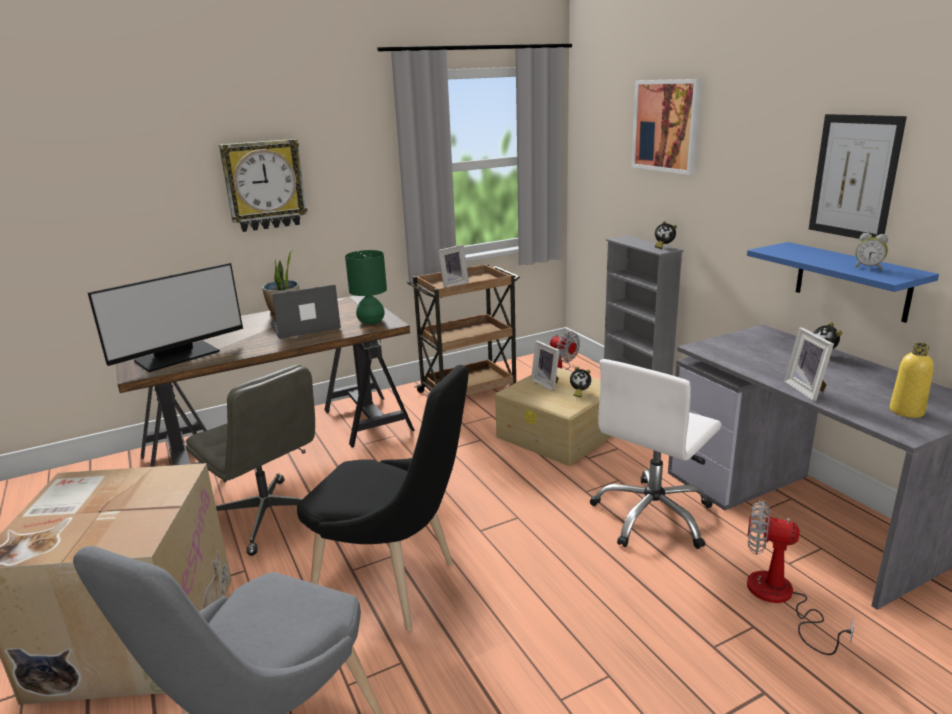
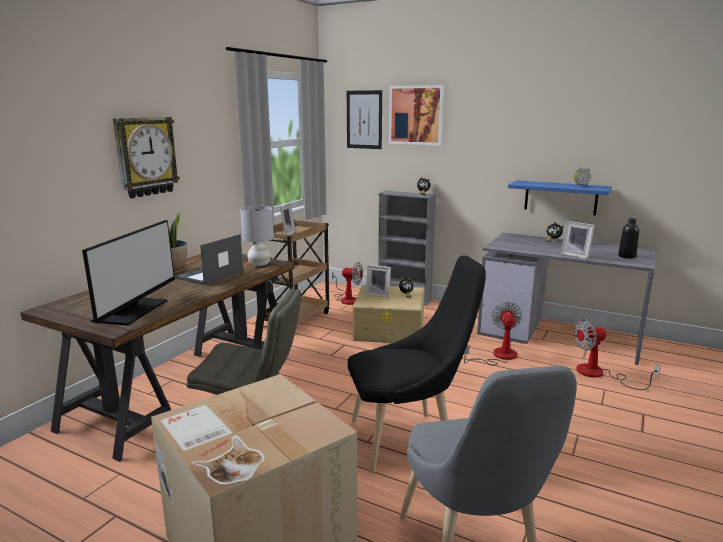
camera: 35 degrees left, 5 degrees down
(370, 321) = (259, 264): green table lamp -> grey table lamp
(653, 516) = (498, 356): white office chair -> fan
(854, 177) = (557, 139): picture -> picture (364, 119)
(906, 411) = (627, 256): yellow bottle -> black bottle

